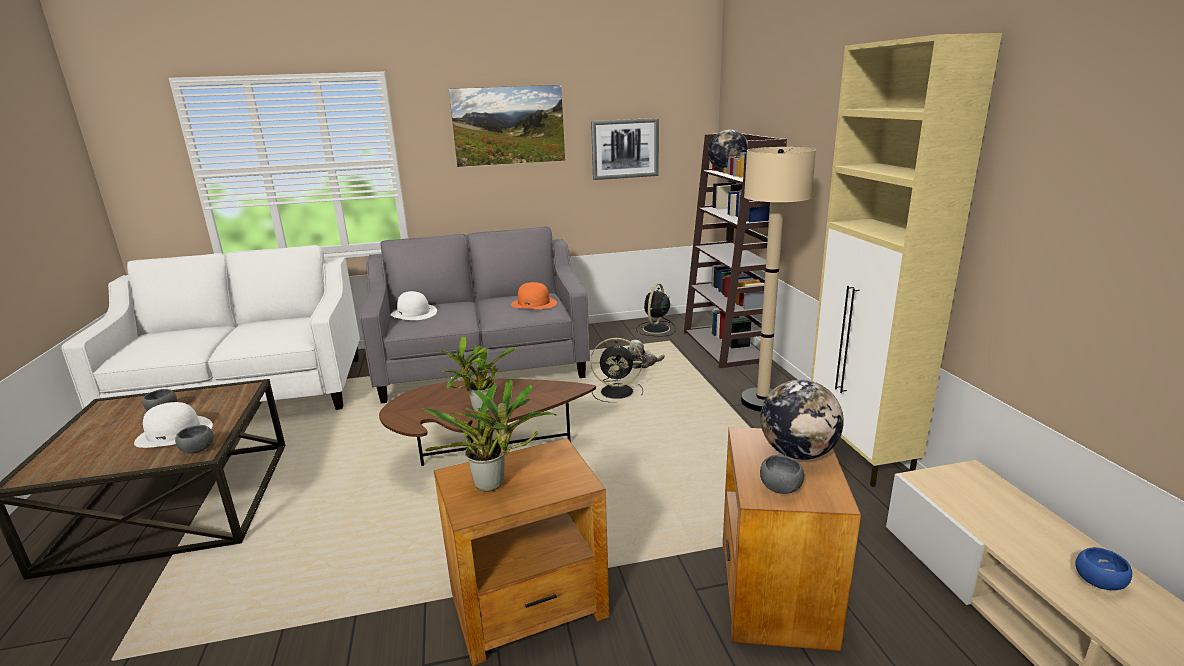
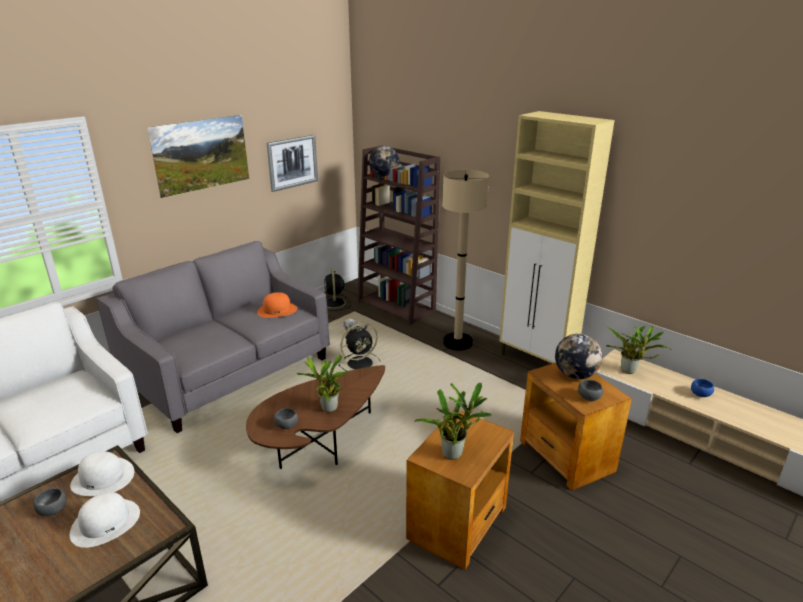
camera: 35 degrees left, 5 degrees up
(197, 450) = (157, 525): grey bowl -> grey bowl (287, 426)
(414, 313) = (182, 344): white hat -> white hat (103, 478)
(972, 499) = (630, 372): none -> potted plant

